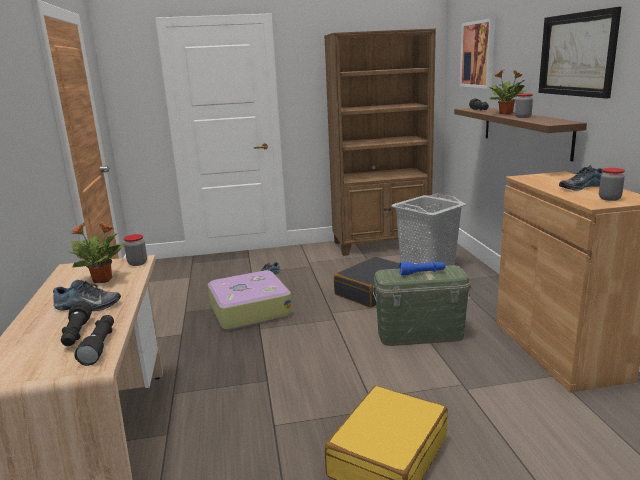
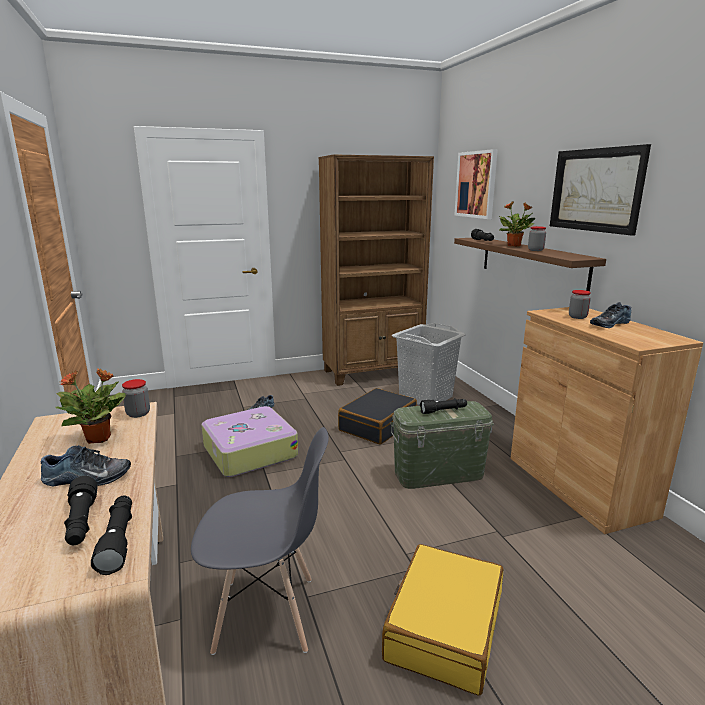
camera: 10 degrees left, 0 degrees up
(237, 436) = (266, 614): none -> grey chair
(422, 273) = (443, 411): blue flashlight -> black flashlight
(609, 198) = (647, 338): jar -> jar (577, 317)

